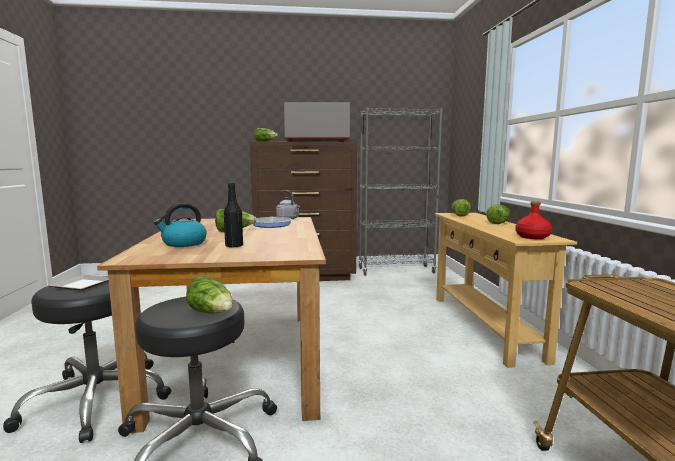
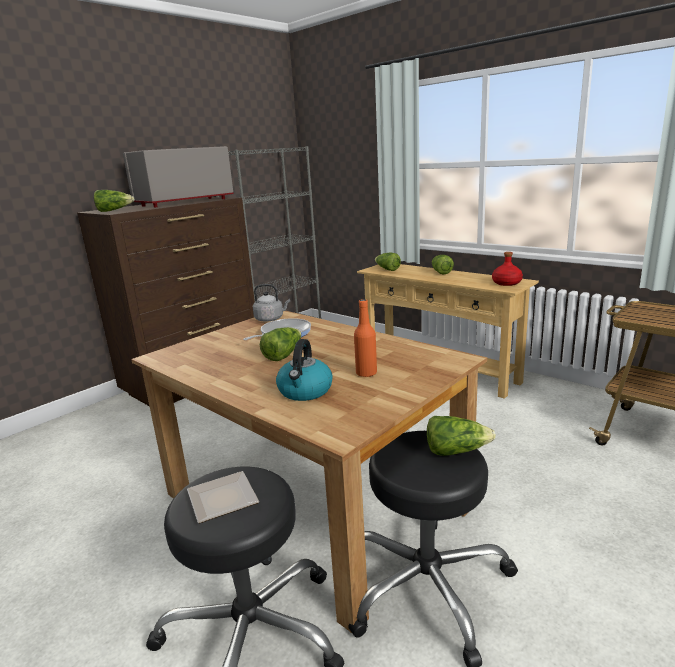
camera: 40 degrees left, 10 degrees up
(234, 246) = (366, 373): black bottle -> orange bottle

